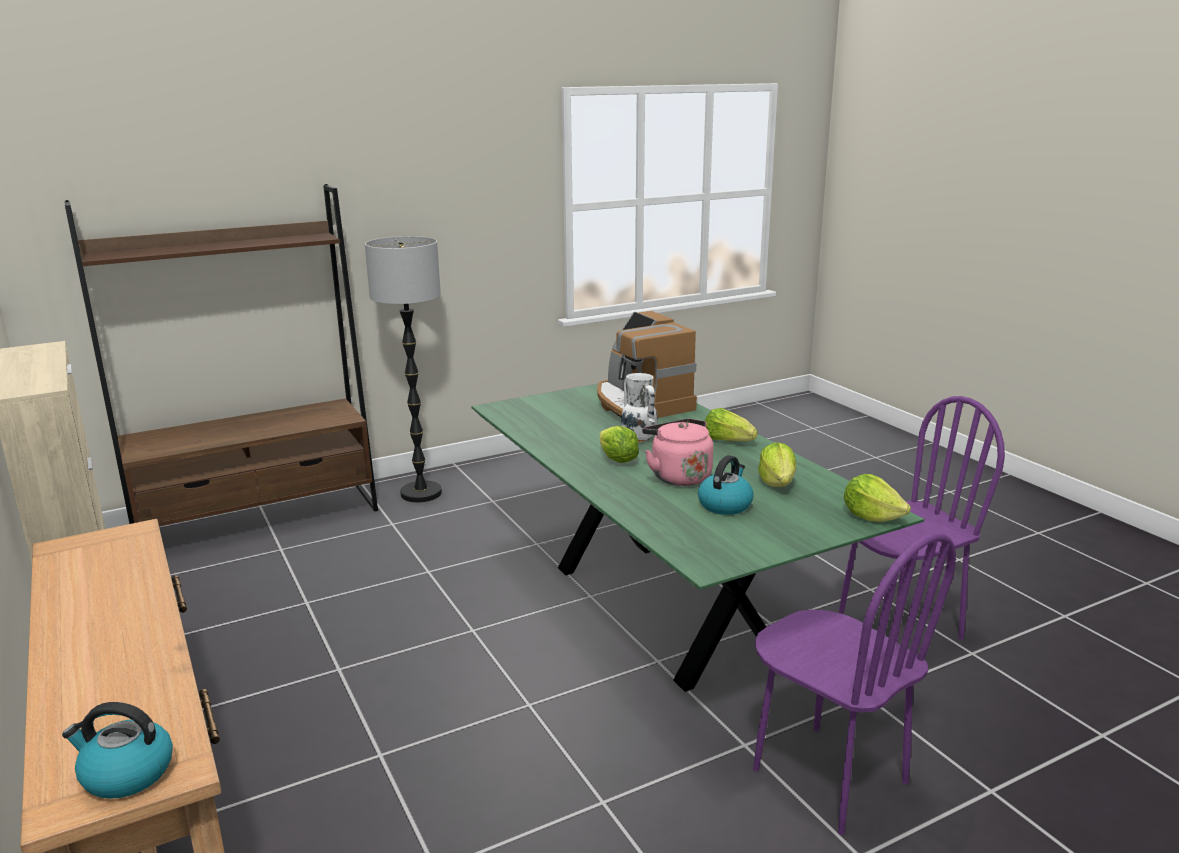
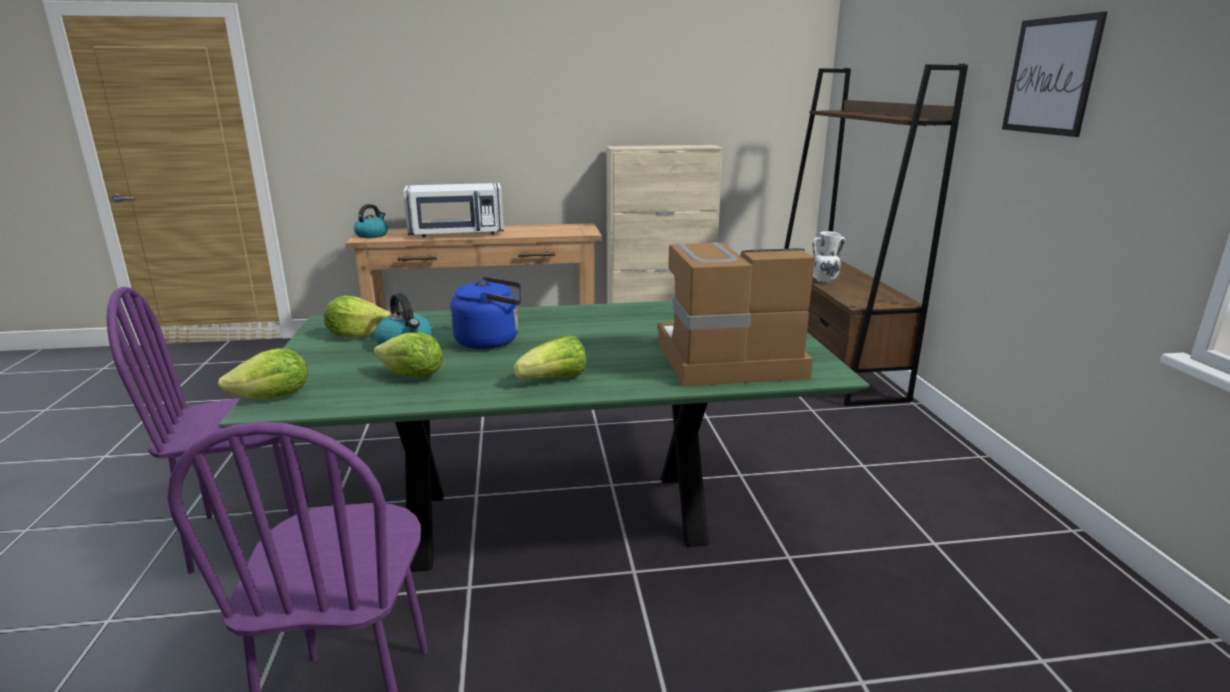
camera: 110 degrees right, 0 degrees up
(125, 655) = (457, 233): none -> white microwave
(418, 187) = (1051, 76): none -> picture
(421, 493) = (888, 429): floor lamp -> none
(617, 460) = (559, 326): lettuce -> lettuce (356, 335)
(639, 439) = (606, 342): white vase -> white vase (824, 282)
(678, 476) = (491, 341): pink kettle -> blue kettle

